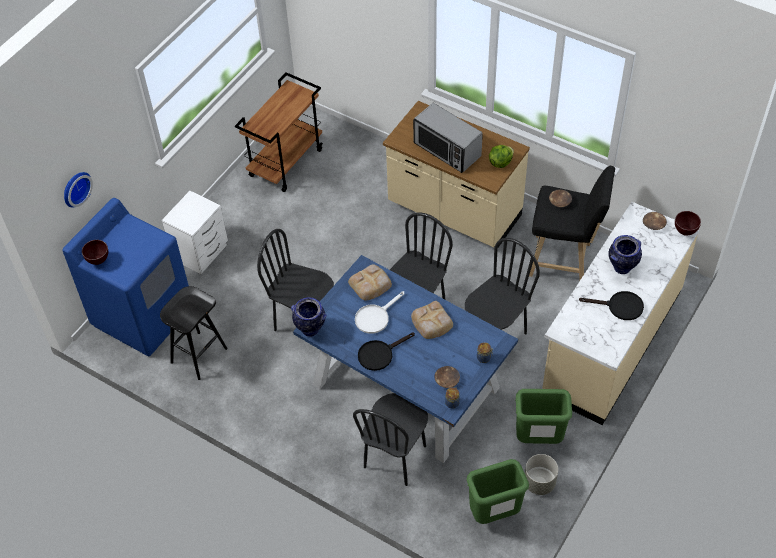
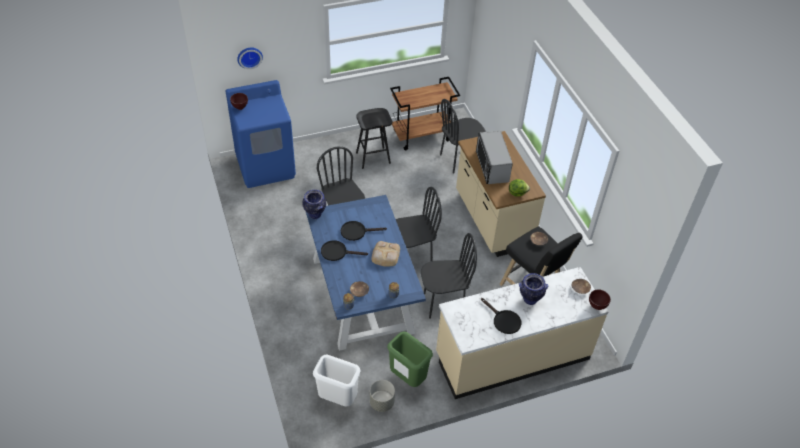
camera: 35 degrees right, 5 degrees down
(199, 354) = (272, 203): black stool -> black stool (373, 157)
(201, 252) = (328, 153): white nightstand -> none
(371, 284) = (374, 213): bread -> none
(375, 317) = (357, 231): white frying pan -> black frying pan
(395, 457) = (316, 327): black chair -> black chair (459, 160)
(494, 514) = (337, 399): green trash can -> white trash can

